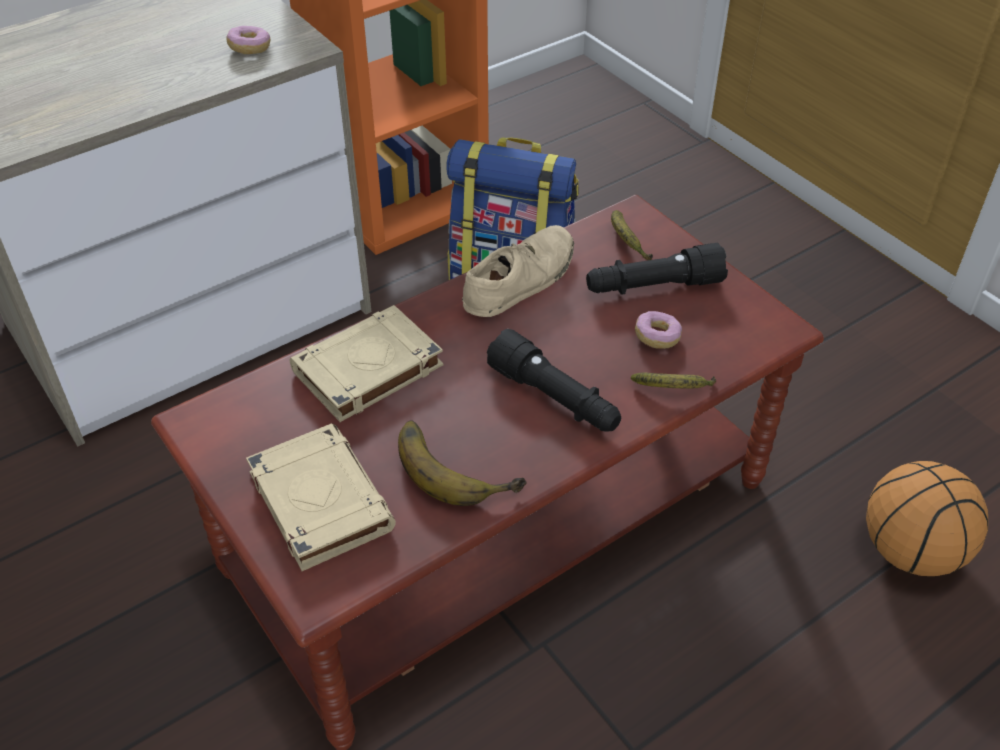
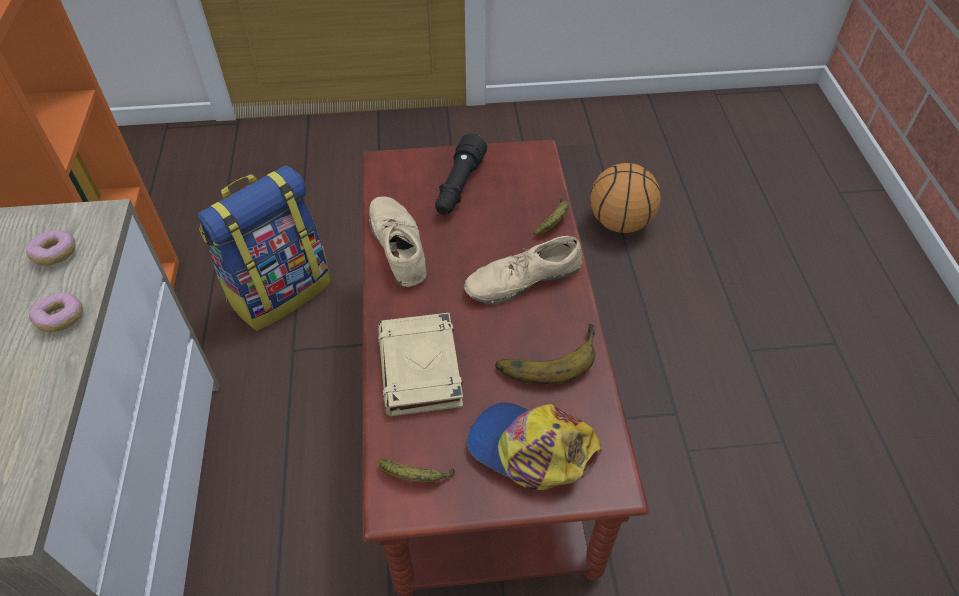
camera: 60 degrees left, 5 degrees up
(319, 500) = (530, 449): beige book -> cap
(555, 399) = (522, 279): black flashlight -> beige shoe
(626, 241) = (406, 178): banana -> banana (415, 476)
(657, 337) = (505, 207): donut -> donut (61, 319)

